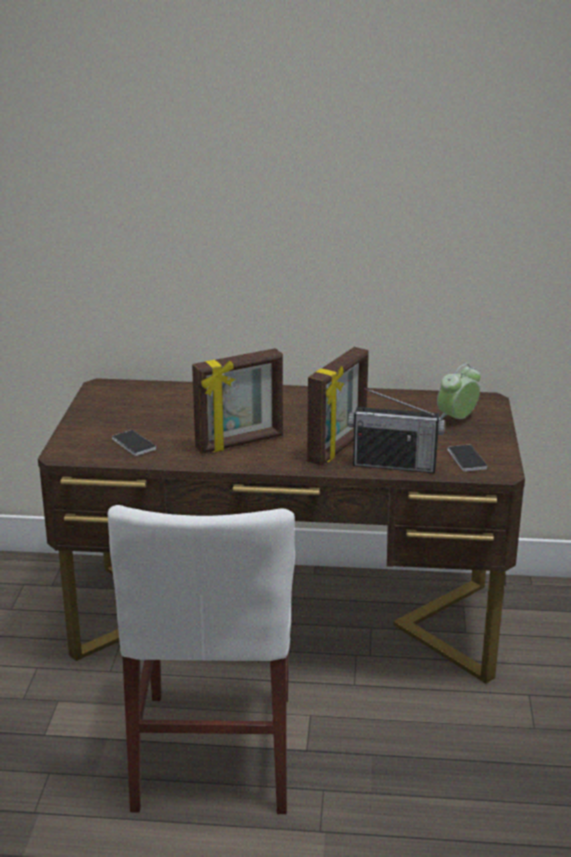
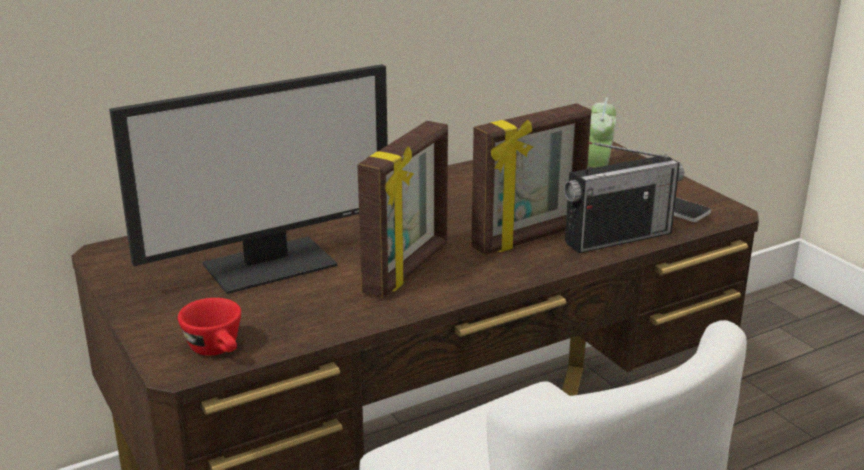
camera: 35 degrees left, 0 degrees up
(88, 452) = (218, 350): none -> red cup
(133, 444) = (269, 316): phone -> none
(172, 417) = (270, 263): none -> monitor
(338, 448) = (529, 238): picture frame -> picture frame turned 60 degrees clockwise

